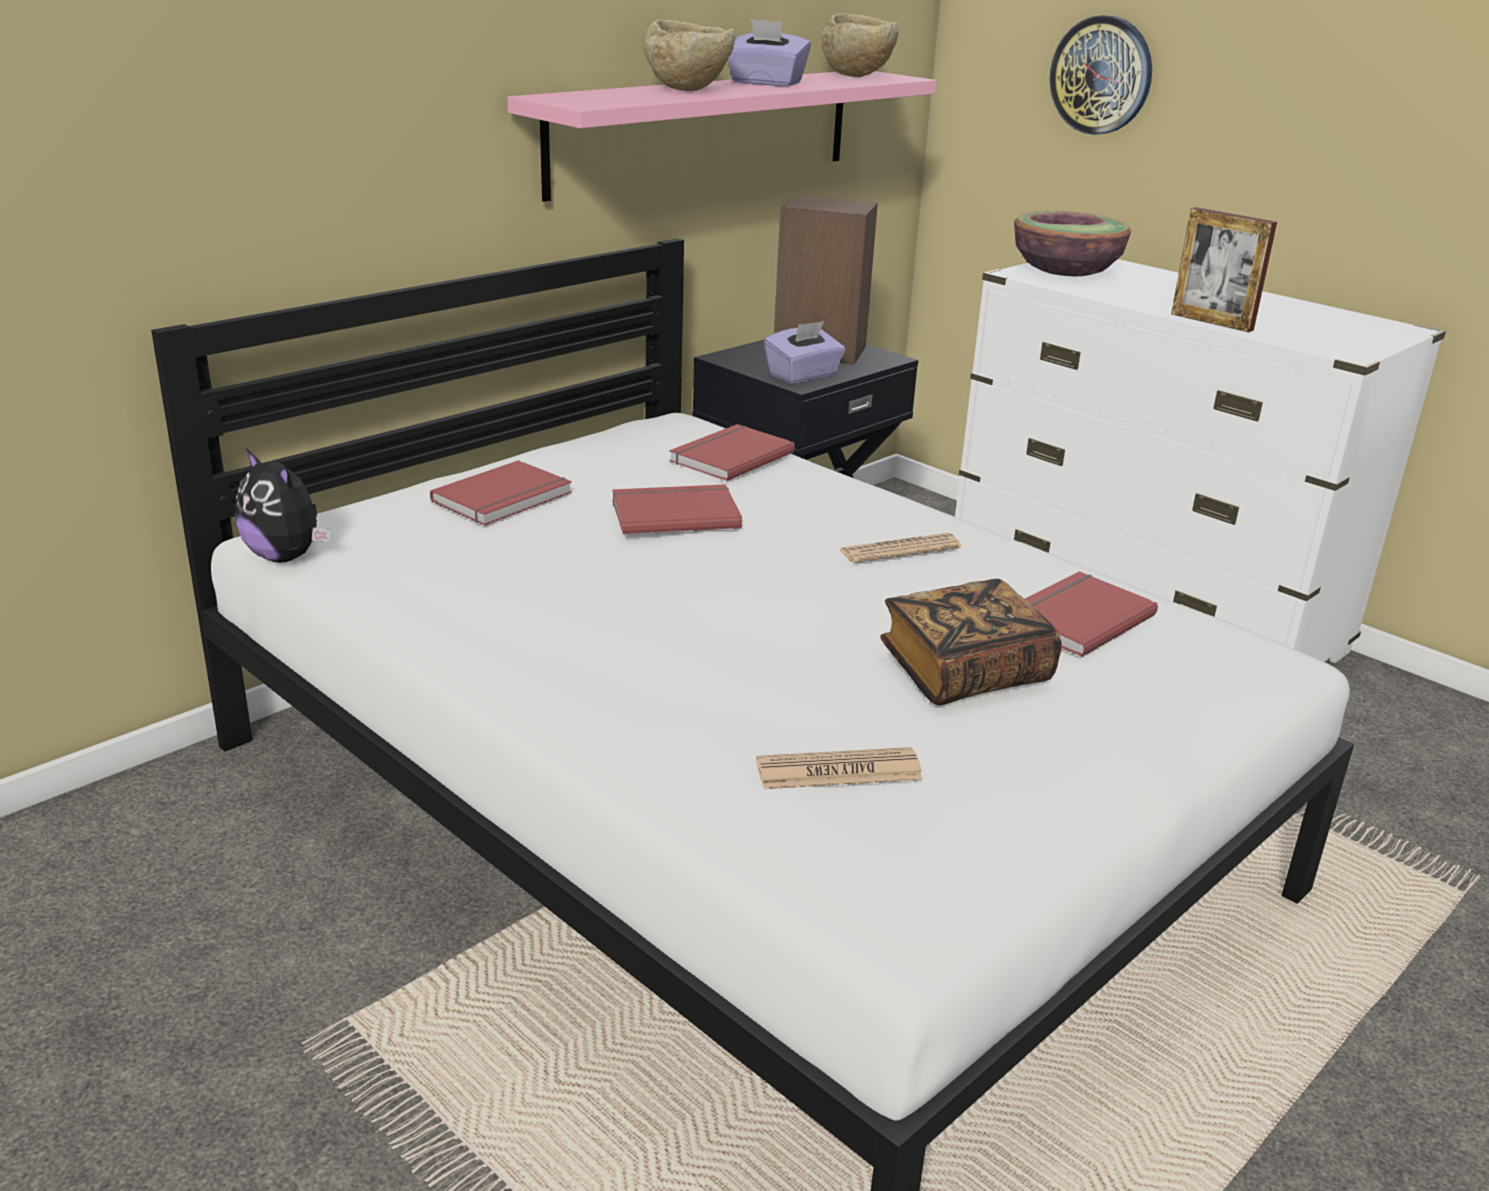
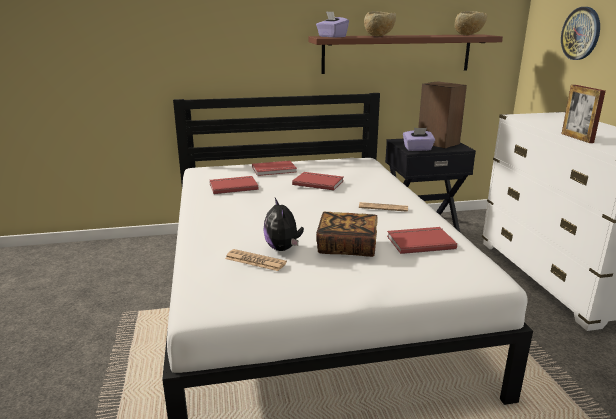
camera: 35 degrees right, 5 degrees down
(286, 557) = (194, 173): plush toy -> plush toy (283, 248)
(704, 130) = (397, 53): pink shelf -> brown shelf
(729, 456) = (363, 170): red book -> red book (233, 186)
(766, 83) = (419, 35): purple tissue box -> purple tissue box (331, 37)
(1065, 274) = (538, 118): bowl -> none

